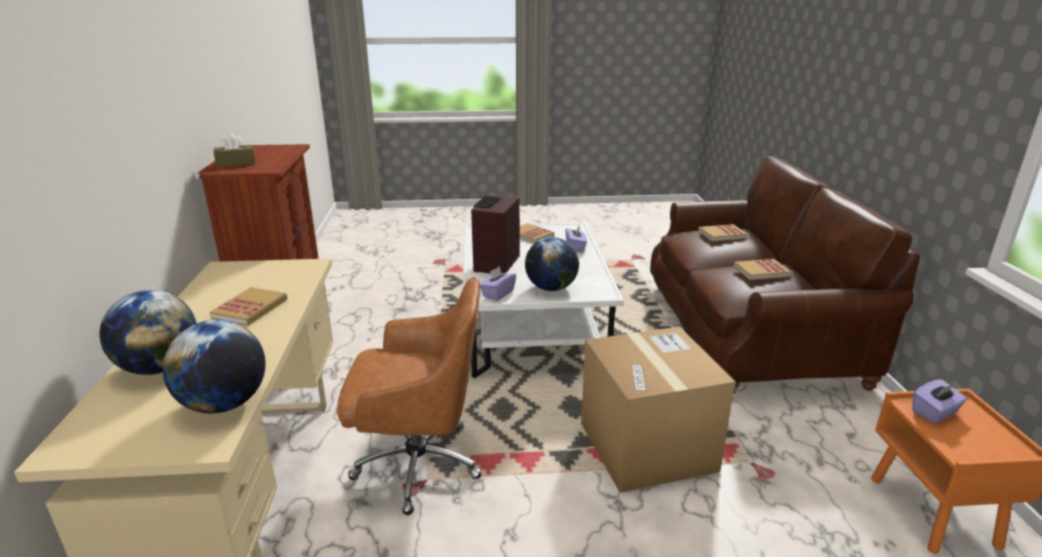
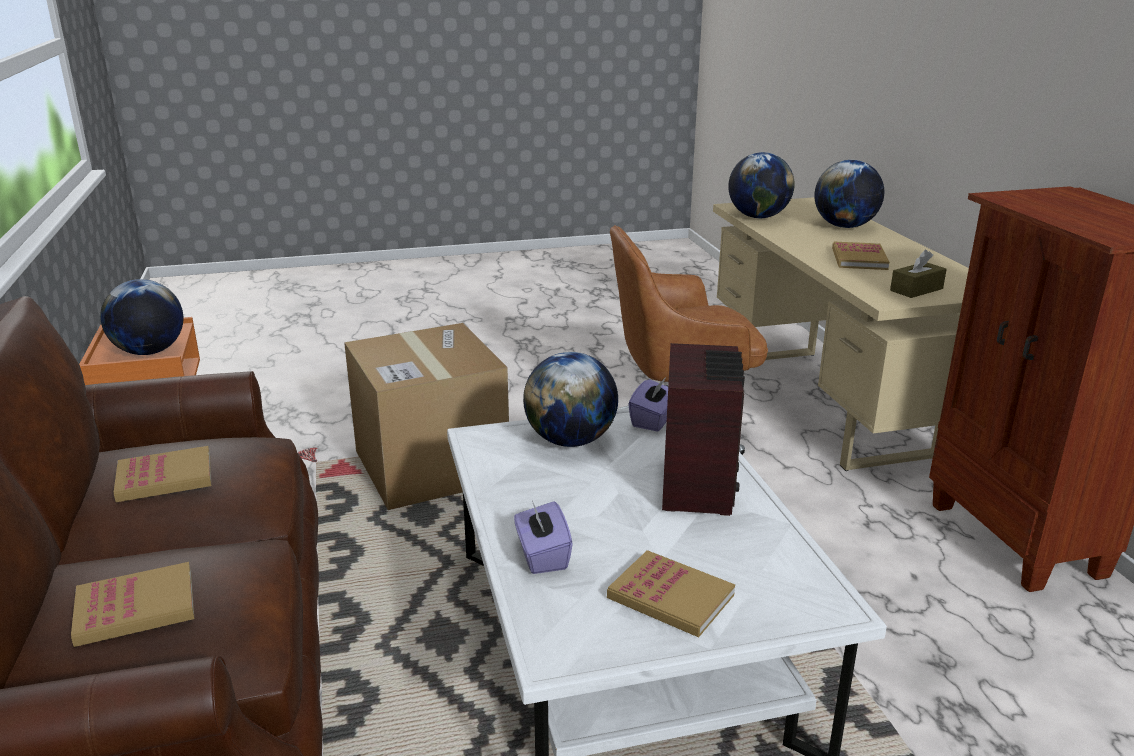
camera: 170 degrees right, 0 degrees up
(236, 163) = (1082, 201): brown tissue box -> brown tissue box (916, 289)
(934, 413) = (149, 352): purple tissue box -> globe

